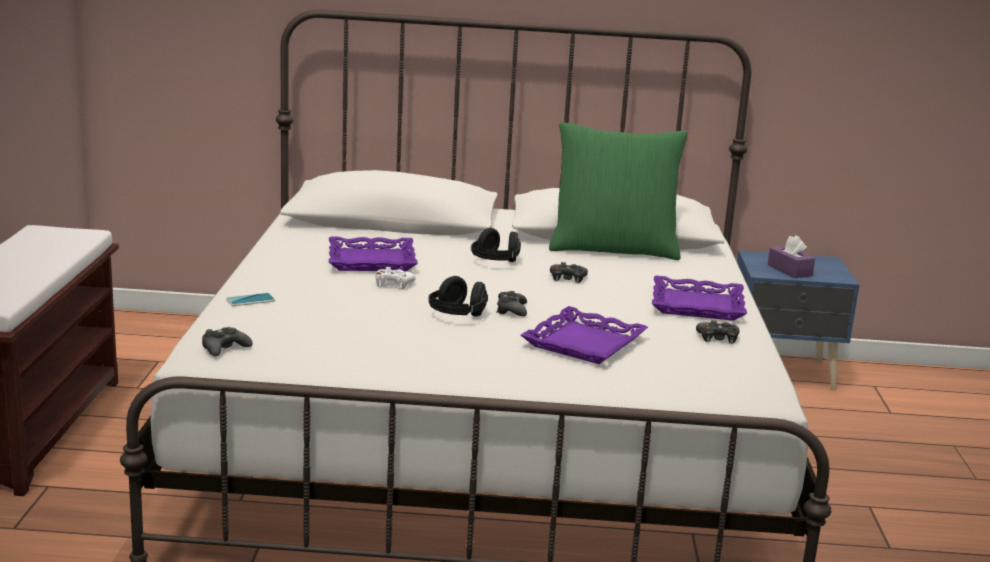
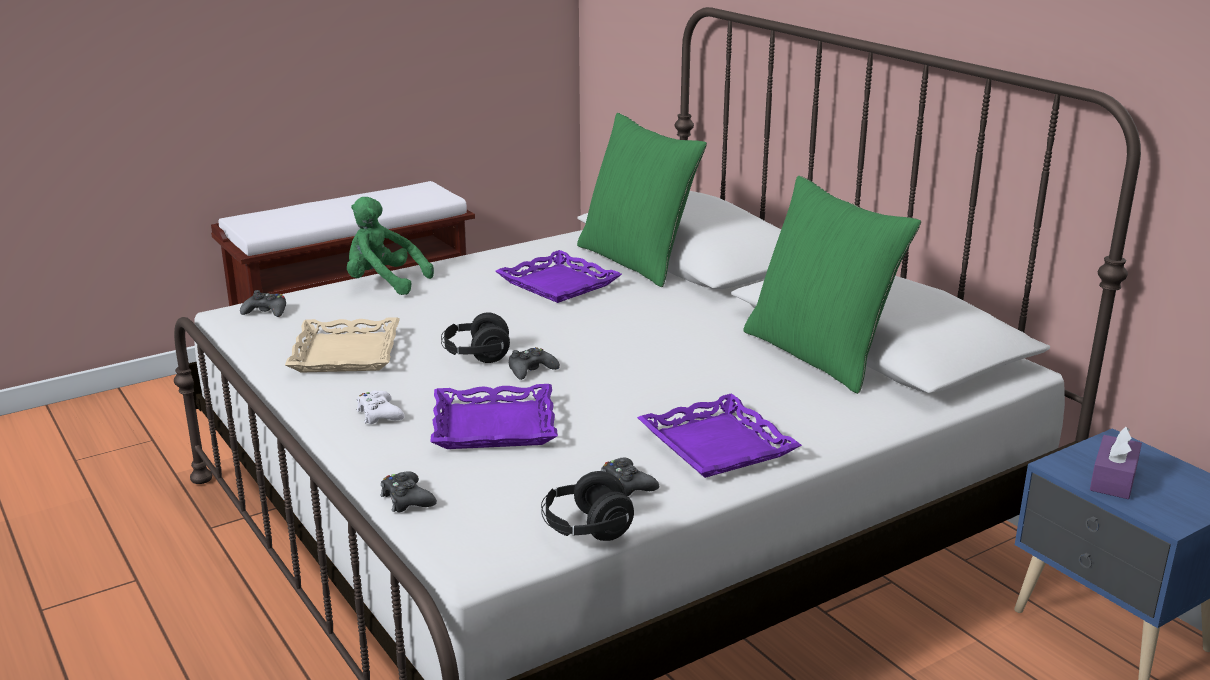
camera: 55 degrees right, 5 degrees up
(250, 300) = (383, 283): phone -> green plush toy
(374, 347) = (344, 353): none -> beige tray
(375, 233) = (637, 261): none -> green pillow
(393, 284) = (513, 309): white game controller -> white game controller (379, 414)
(495, 262) = (656, 323): black headphones -> black headphones (586, 529)
(567, 278) = (673, 364): black game controller -> black game controller (407, 499)

